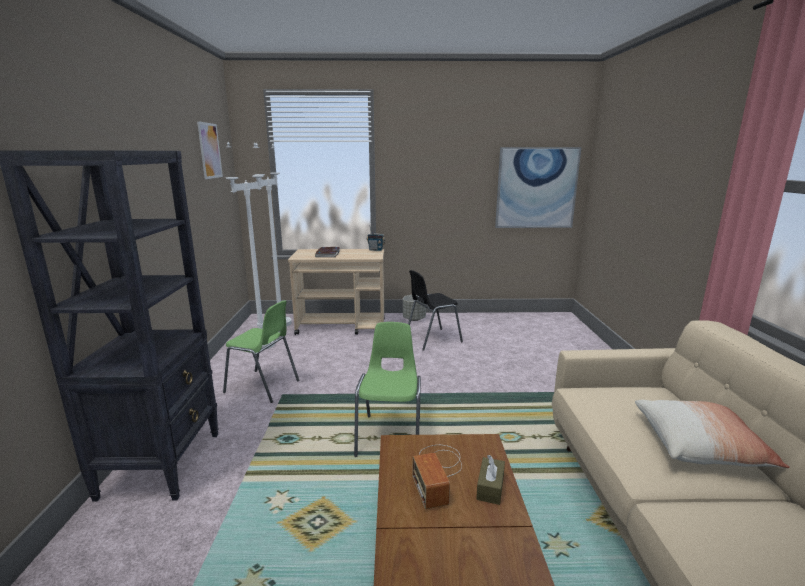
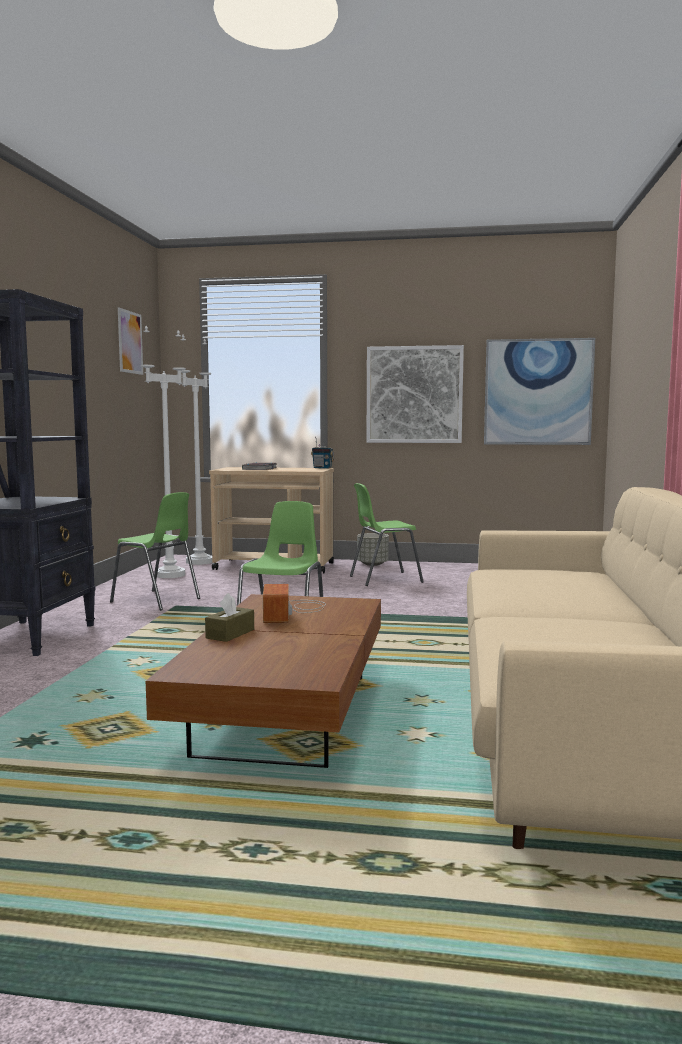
camera: 10 degrees right, 10 degrees down
(432, 339) = (384, 579): black chair -> green chair
(444, 189) = (414, 394): none -> picture
(490, 487) = (341, 619): brown tissue box -> brown tissue box (230, 634)
(699, 447) = (583, 593): pillow -> none

